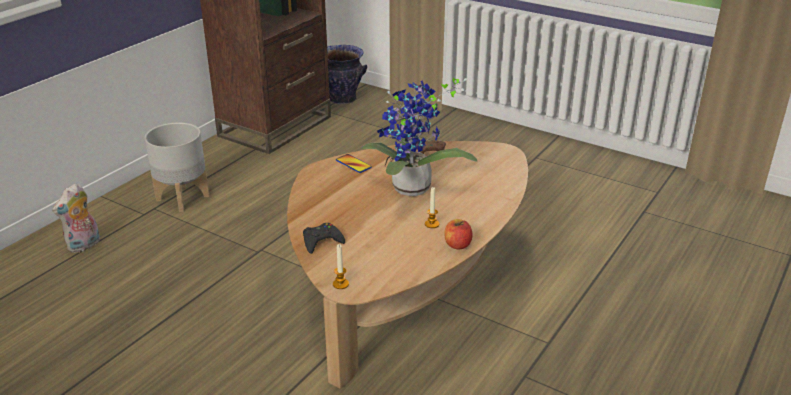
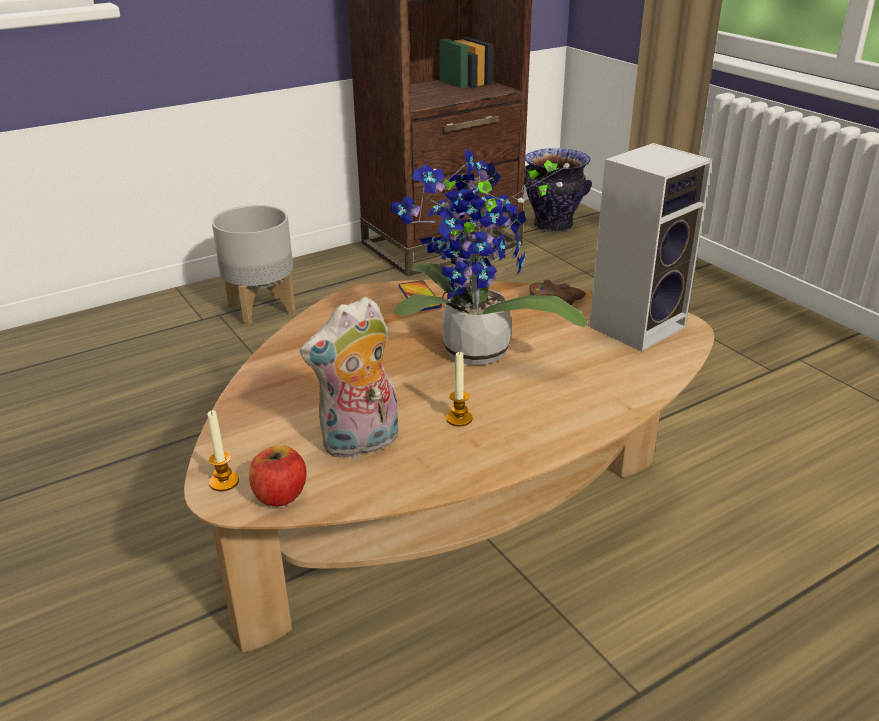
camera: 25 degrees right, 0 degrees up
(84, 245) = (106, 342): plush toy -> plush toy (360, 444)
(321, 241) = (264, 402): black game controller -> none
(457, 245) = (472, 467): apple -> apple (280, 495)
(483, 155) = (637, 325): none -> speaker

